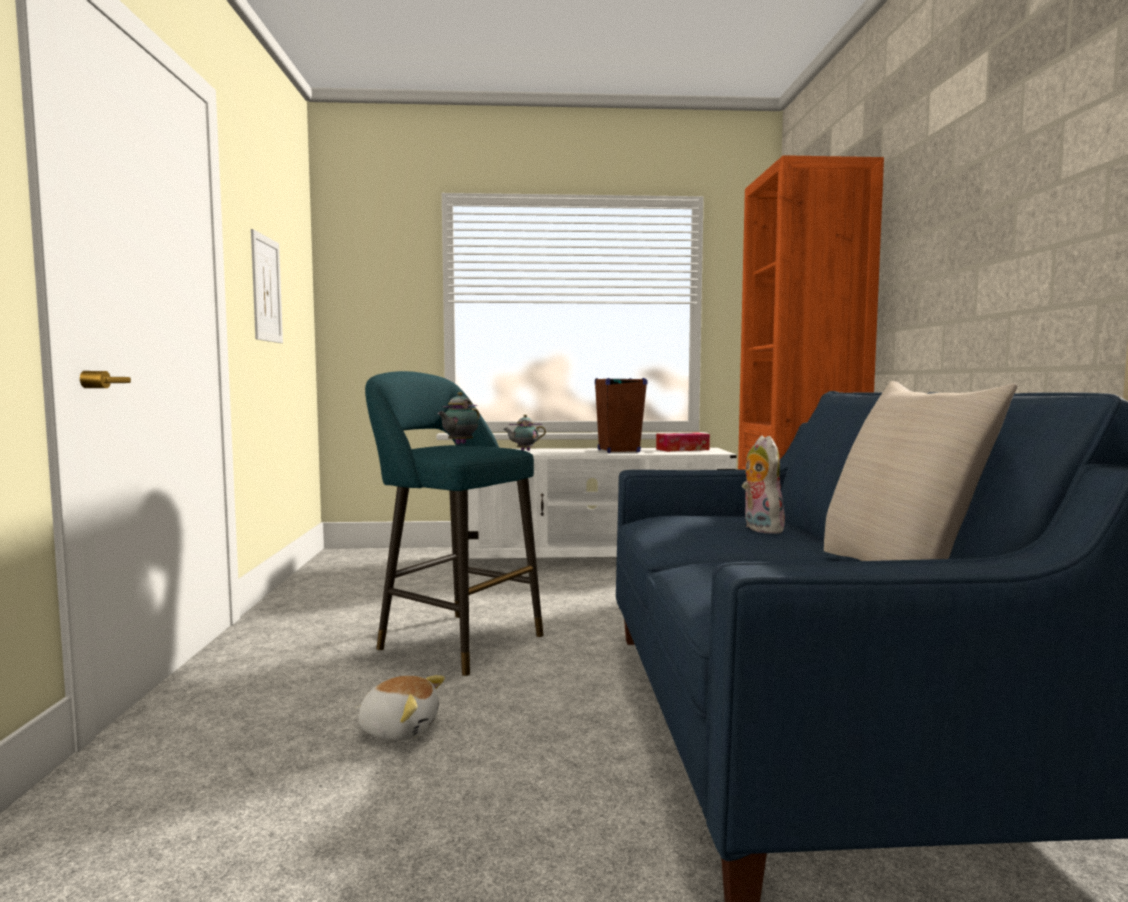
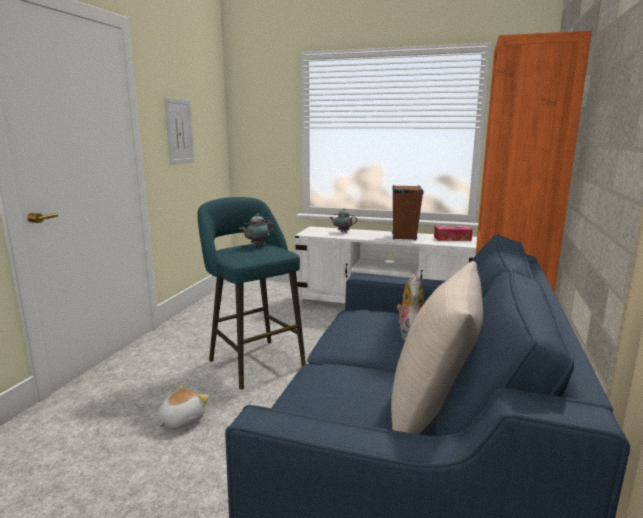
camera: 20 degrees right, 10 degrees up
(399, 729) = (181, 420): plush toy -> plush toy turned 90 degrees counterclockwise

